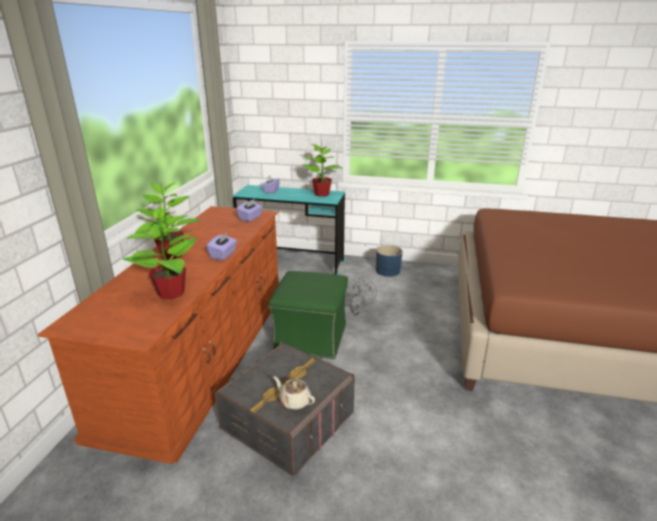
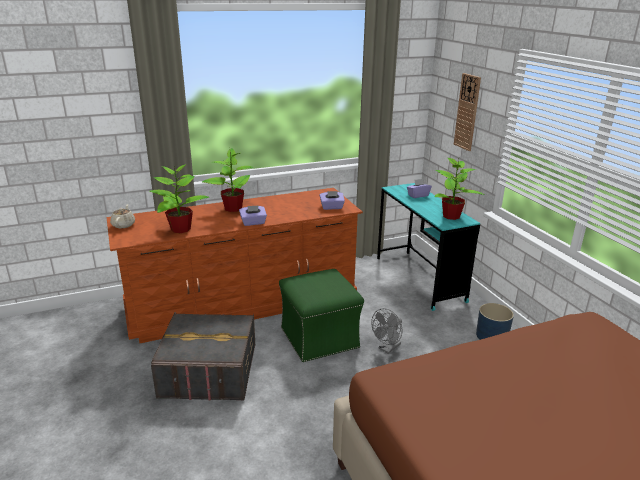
camera: 55 degrees right, 0 degrees up
(291, 105) = (467, 112): none -> wall clock
(294, 401) = (187, 348): beige teapot -> beige teapot (123, 225)

